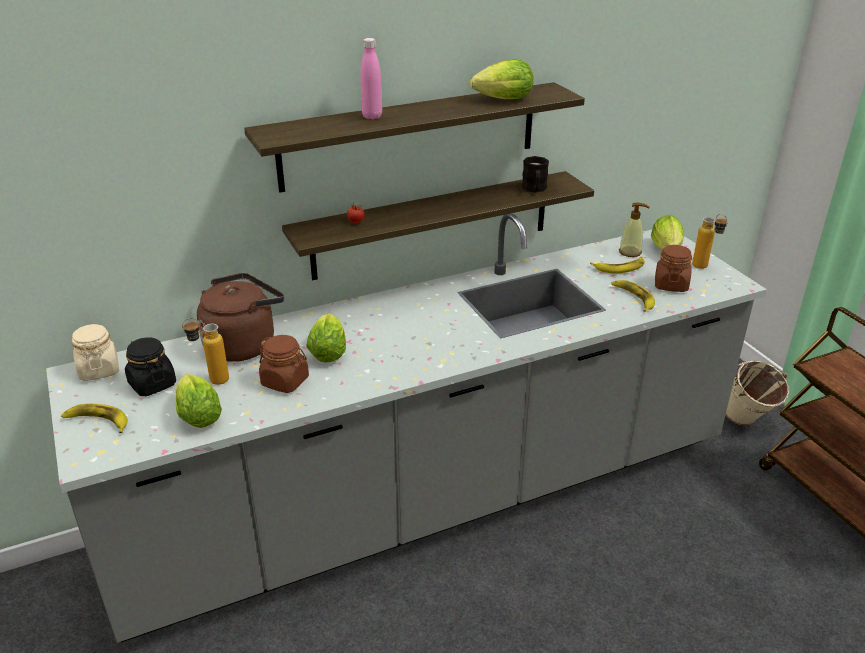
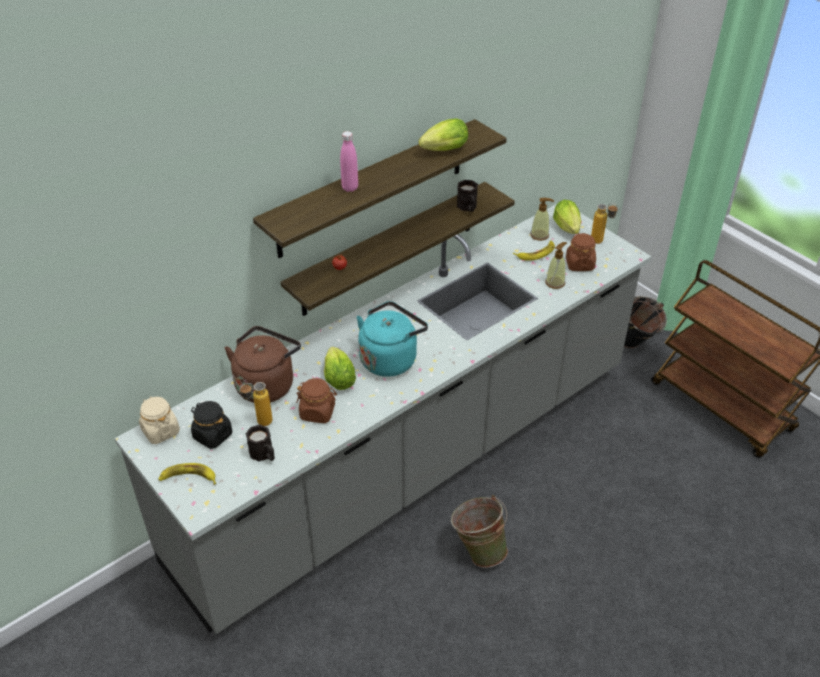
camera: 15 degrees left, 10 degrees up
(197, 414) = (264, 455): lettuce -> black mug
(399, 342) = (390, 358): none -> turquoise kettle
(481, 618) = (478, 550): none -> green bucket
(633, 298) = (555, 282): banana -> soap dispenser
(747, 423) = (635, 345): beige bucket -> black bucket

